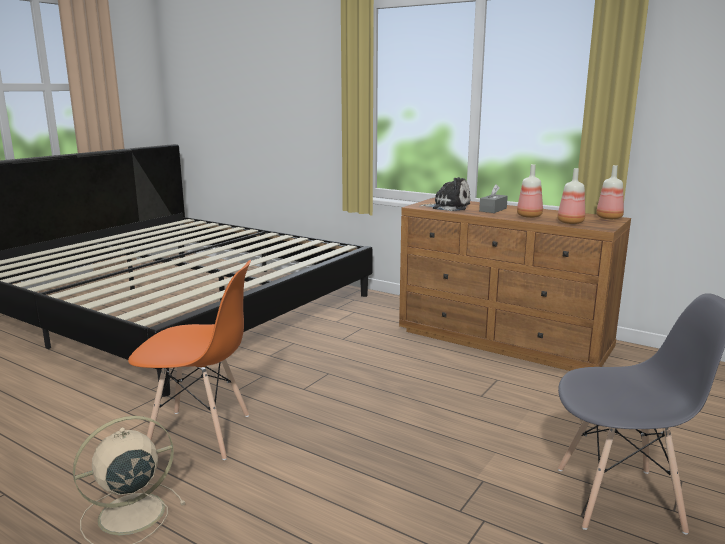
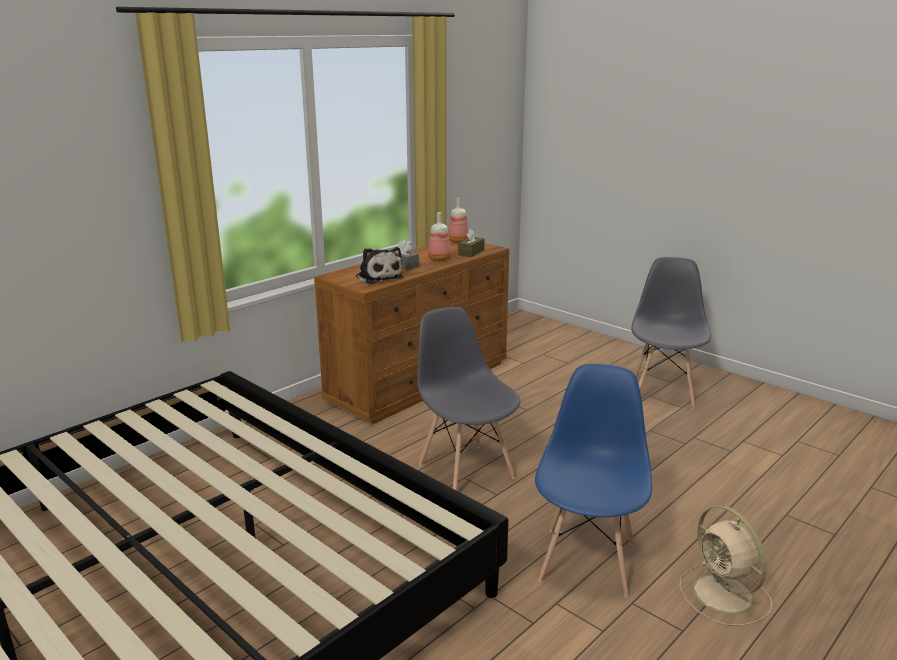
camera: 80 degrees left, 5 degrees up
(200, 434) = (587, 560): orange chair -> blue chair
(341, 373) = (466, 470): none -> grey chair
(448, 207) = (378, 277): plush toy -> plush toy turned 120 degrees clockwise
(569, 222) = (471, 252): bottle -> brown tissue box

